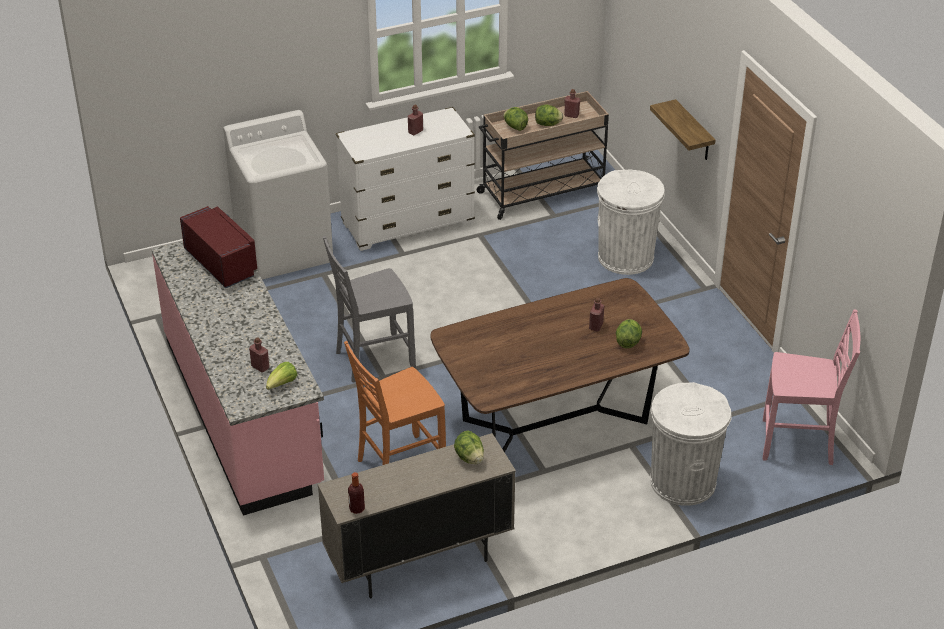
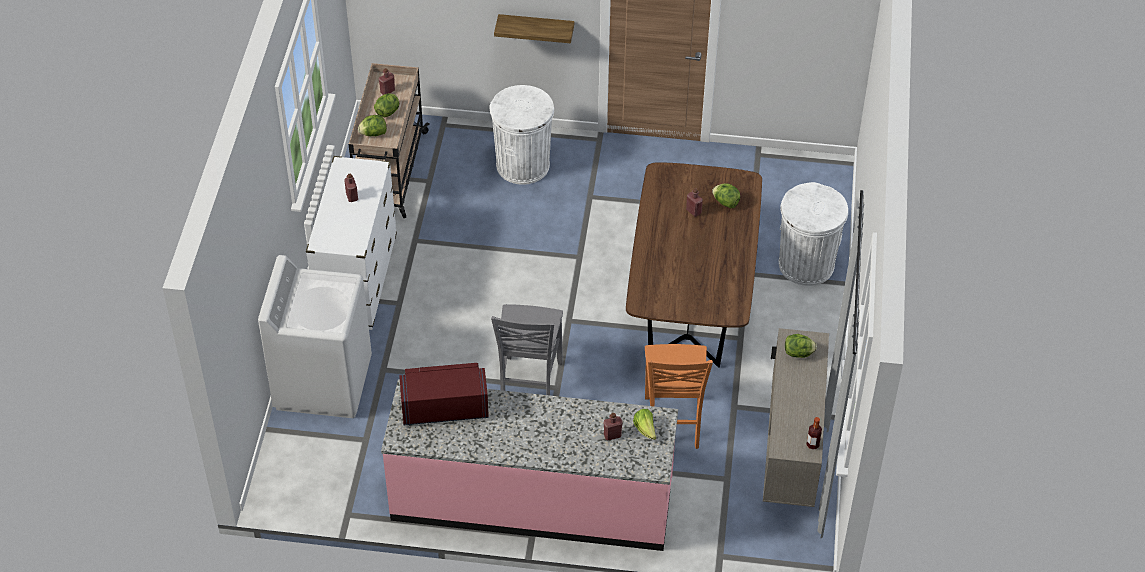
camera: 60 degrees left, 10 degrees up
(799, 443) = (810, 181): pink chair -> none

